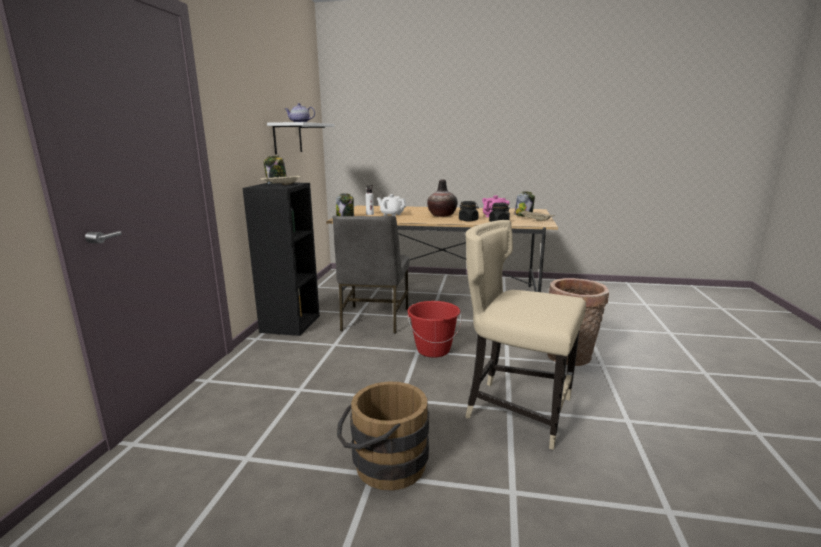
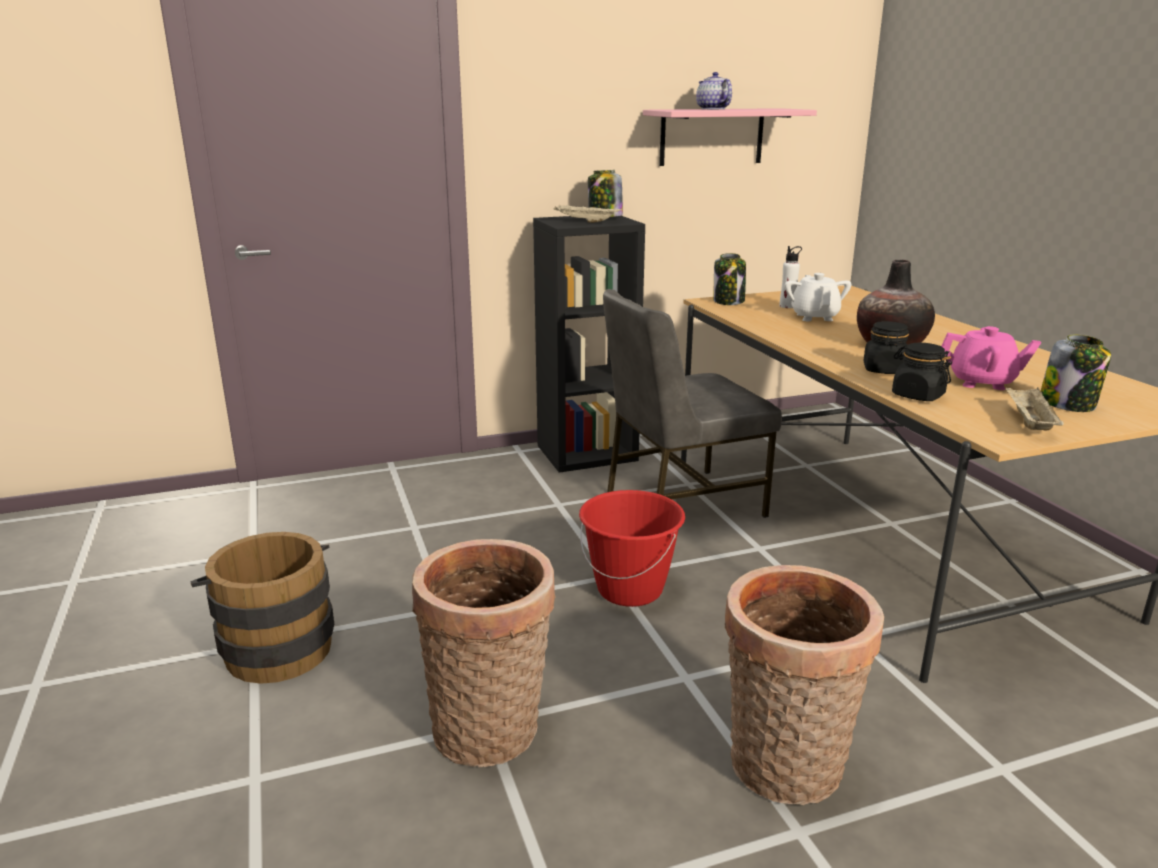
camera: 60 degrees right, 5 degrees up
(287, 138) = (711, 136): white shelf -> pink shelf
(516, 409) = (491, 733): beige chair -> basket

